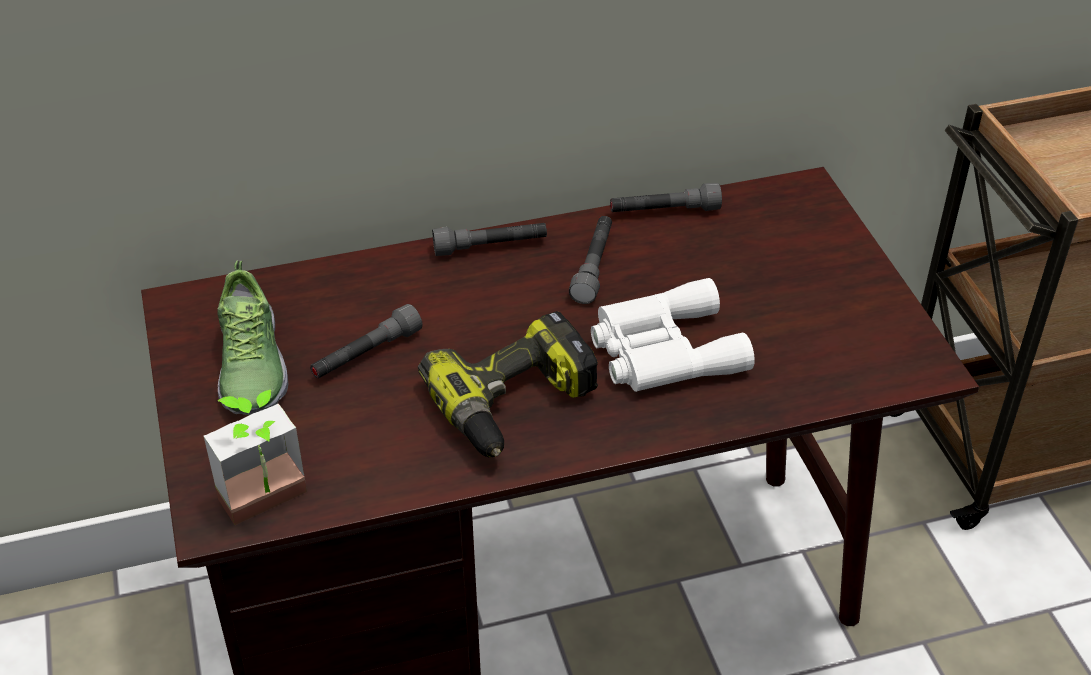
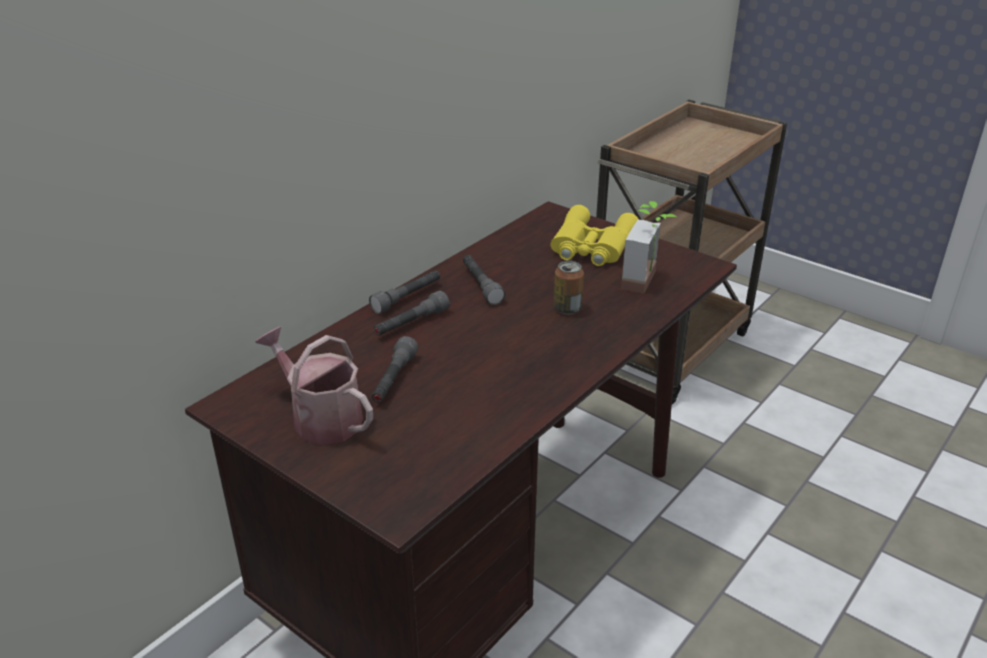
camera: 35 degrees left, 10 degrees down
(250, 367) = (321, 418): shoe -> watering can
(270, 506) = (427, 486): potted plant -> potted plant (648, 282)
(515, 405) = (517, 366): power drill -> none
(662, 350) = (567, 309): white binoculars -> can
(664, 211) = (489, 247): grey flashlight -> grey flashlight (411, 324)
(800, 267) = (591, 246): none -> yellow binoculars

